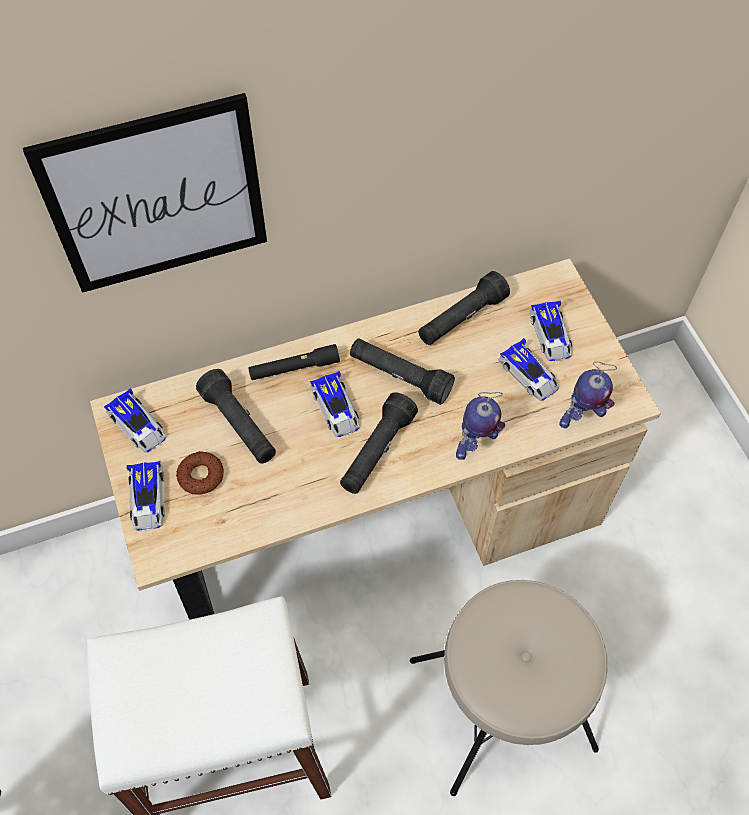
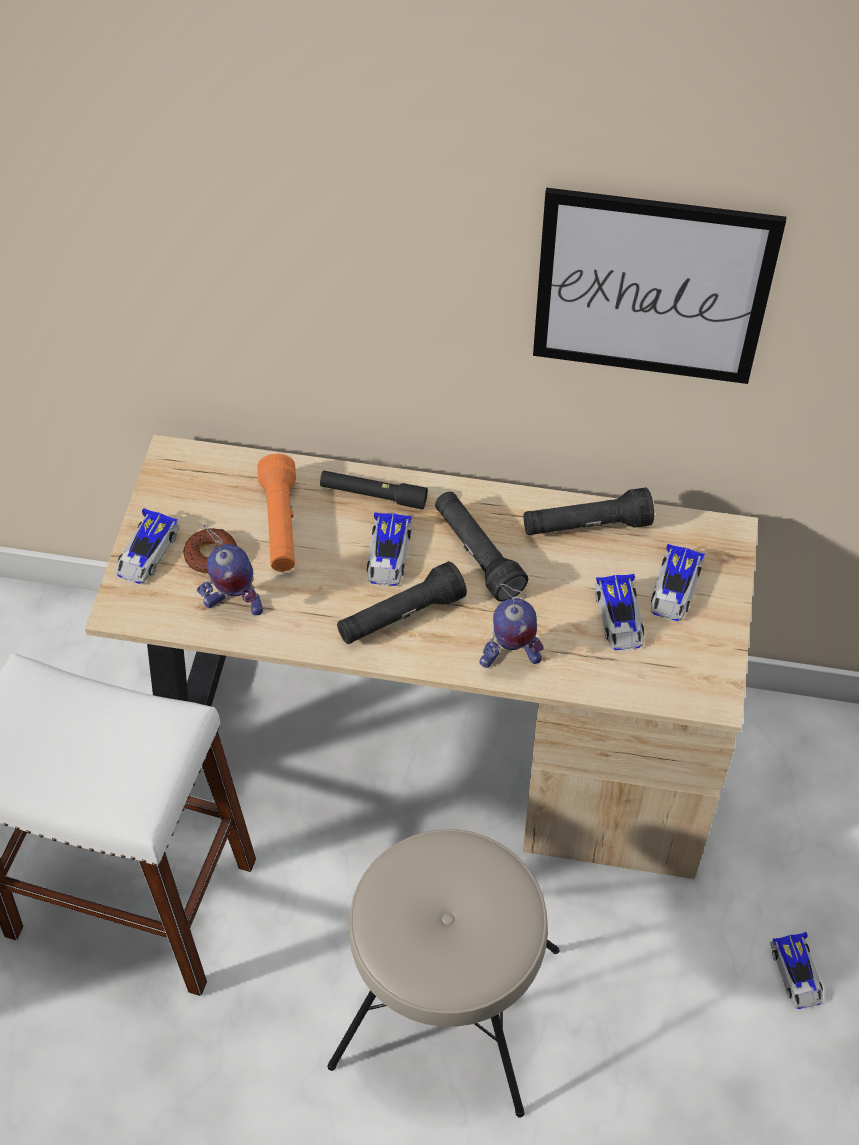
camera: 30 degrees right, 5 degrees down
(138, 425) = (183, 479): toy car -> toy car (797, 974)
(157, 197) = (265, 240): picture -> picture (652, 287)
(239, 425) = (280, 525): black flashlight -> orange flashlight
(581, 416) = (646, 687): toy robot -> toy robot (233, 604)

